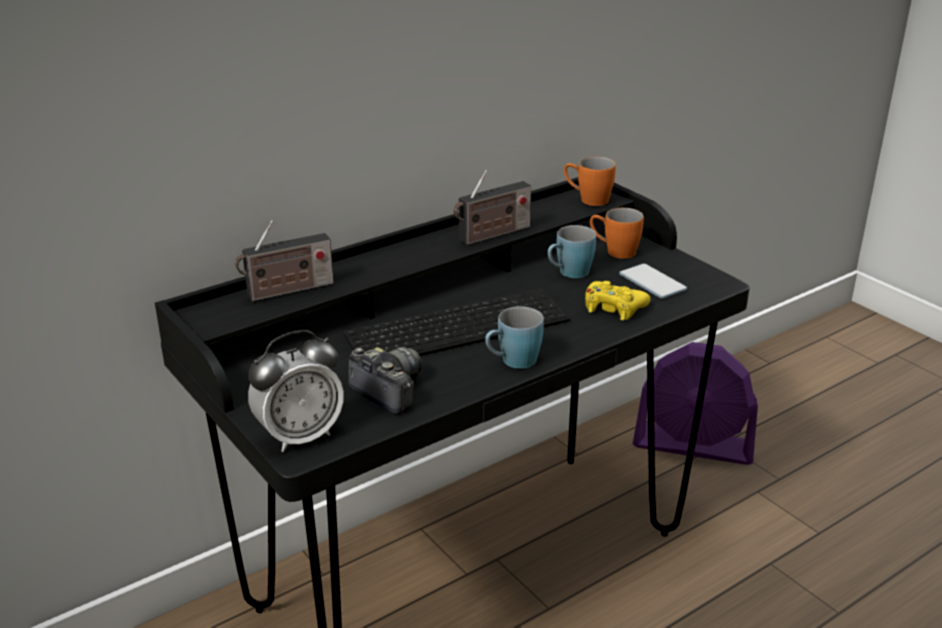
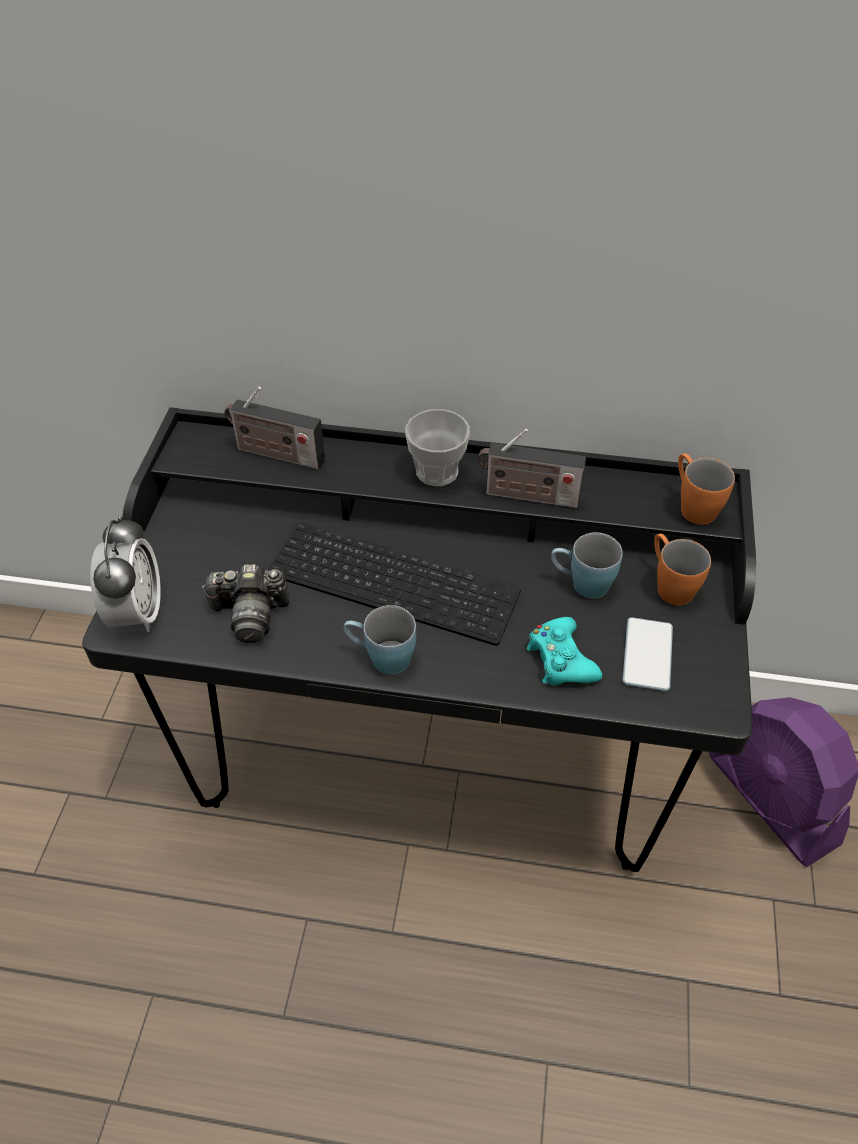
camera: 45 degrees right, 20 degrees up
(300, 436) = (138, 612): alarm clock -> alarm clock turned 105 degrees counterclockwise
(389, 391) = (250, 614): camera -> camera turned 90 degrees clockwise
(417, 249) = (437, 471): none -> cup
(613, 308) = (561, 660): yellow game controller -> turquoise game controller

